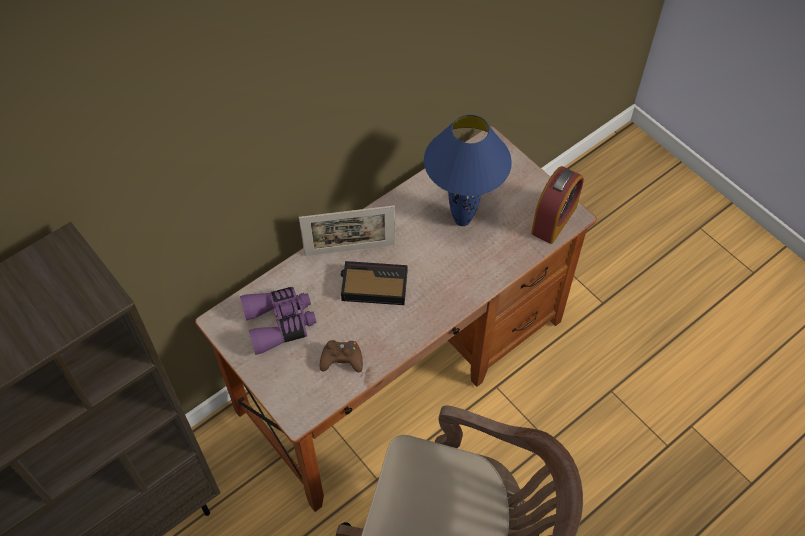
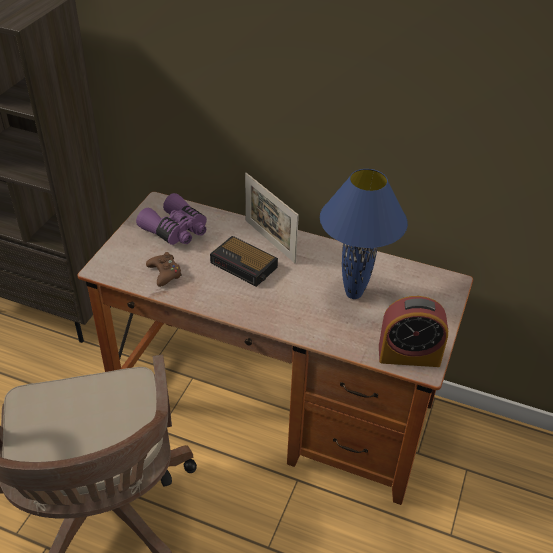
camera: 60 degrees right, 15 degrees down
(373, 286) = (245, 265): alarm clock -> alarm clock turned 150 degrees clockwise

